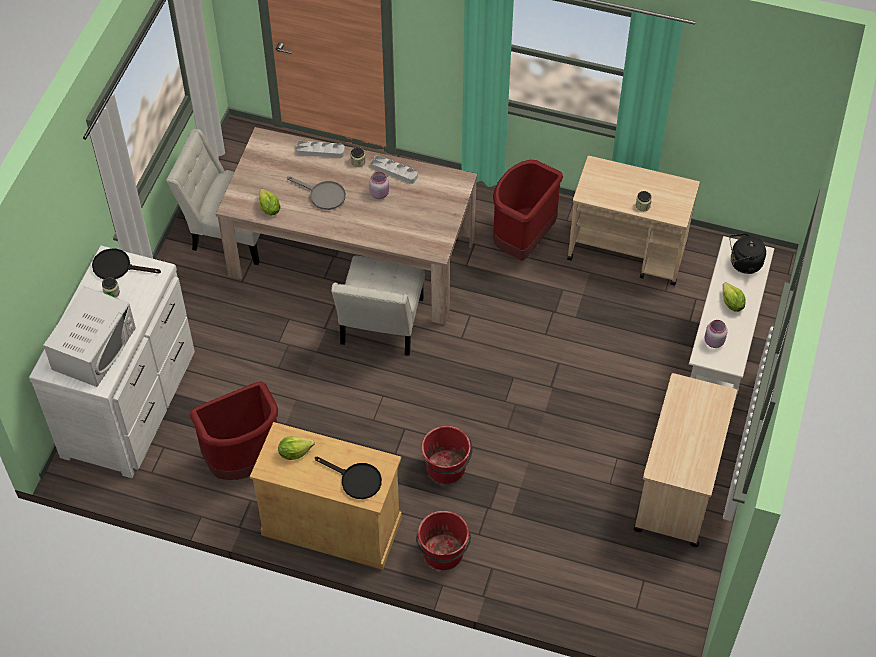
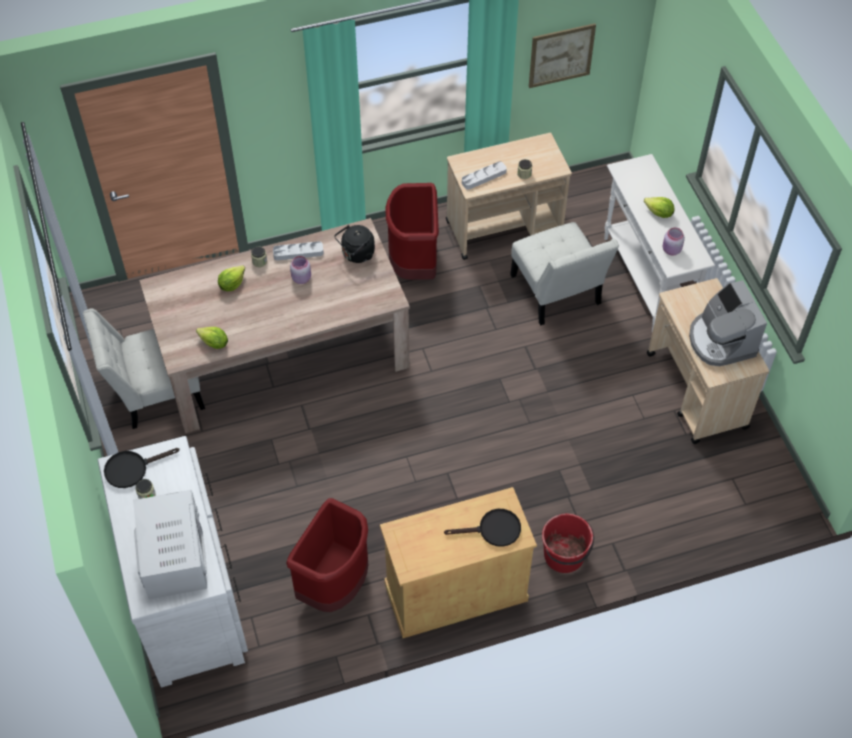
camera: 35 degrees left, 0 degrees up
(294, 452) = (421, 539): lettuce -> lettuce (232, 284)
(320, 151) = (218, 270): grey tray -> grey tray (484, 177)
(323, 195) = (253, 306): grey frying pan -> none
(380, 326) = (356, 399): white chair -> white chair (557, 294)
(446, 467) = (508, 484): red bucket -> none
(690, 444) = (721, 341): none -> coffee machine
(731, 111) = (561, 55): none -> picture
(743, 264) = (640, 178): black kettle -> black kettle (356, 254)

